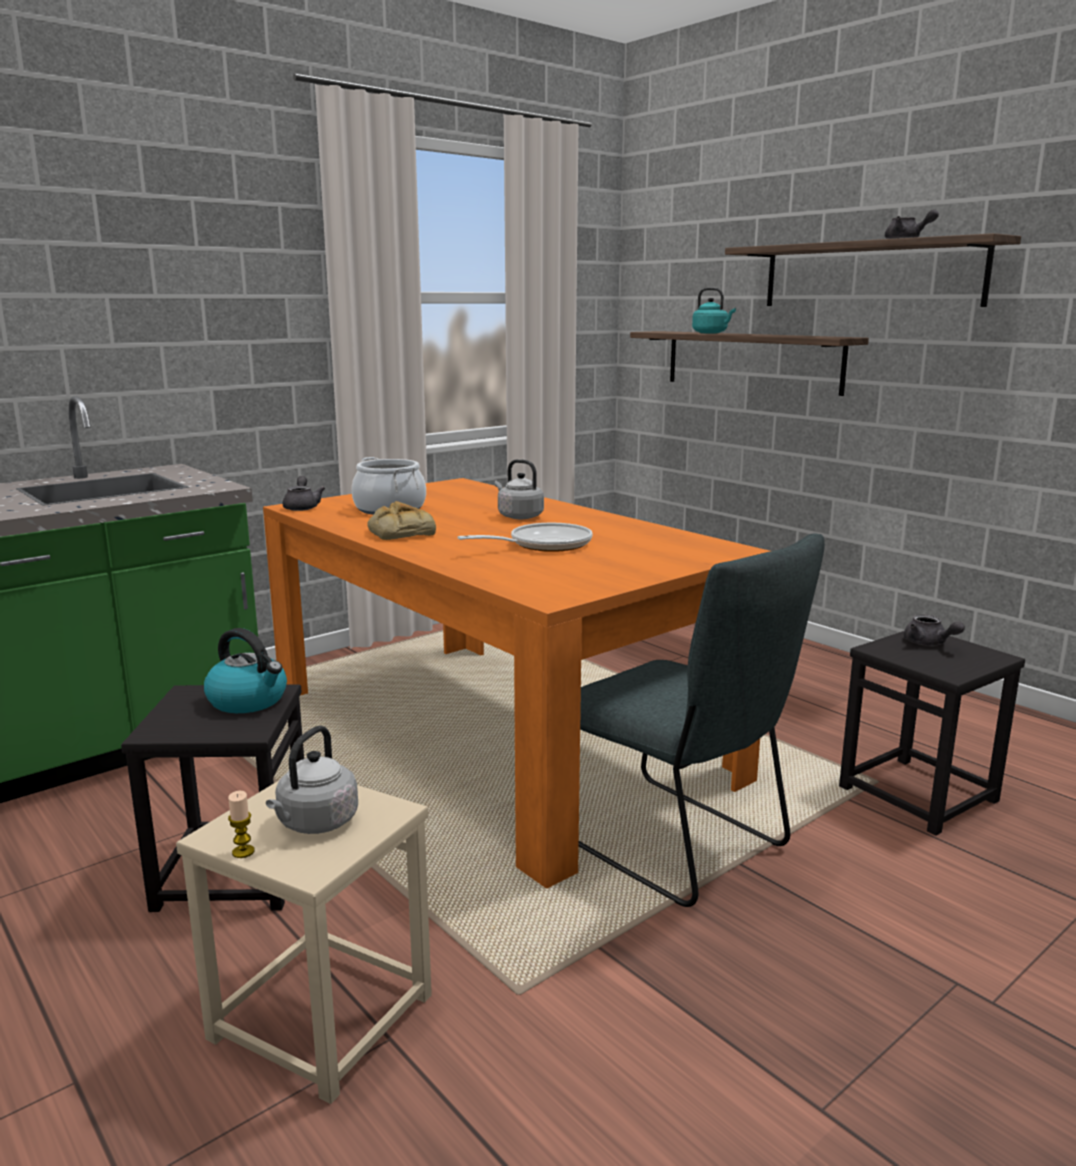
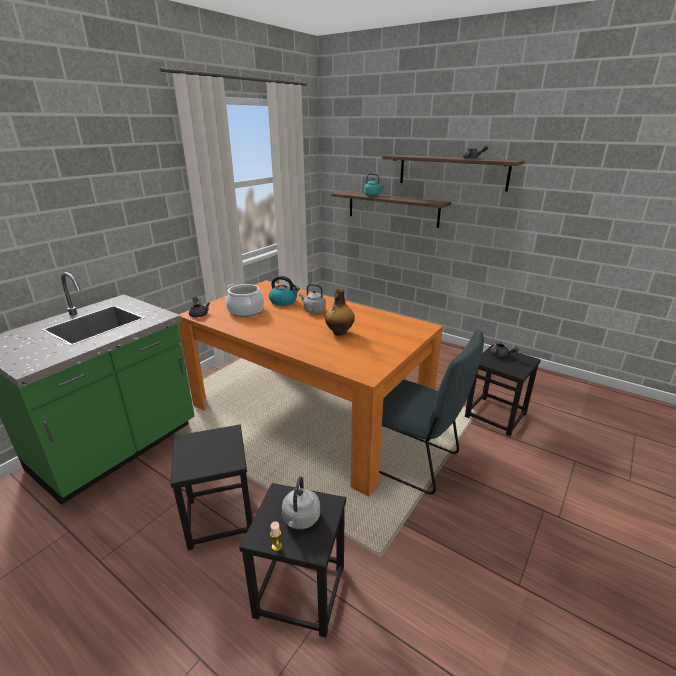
camera: 15 degrees left, 10 degrees up
(249, 701) = (221, 440): kettle -> kettle (284, 301)
(320, 1017) = (299, 591): beige stool -> black stool
(400, 532) = (263, 330): bread -> none
(543, 545) = (339, 333): frying pan -> bottle

